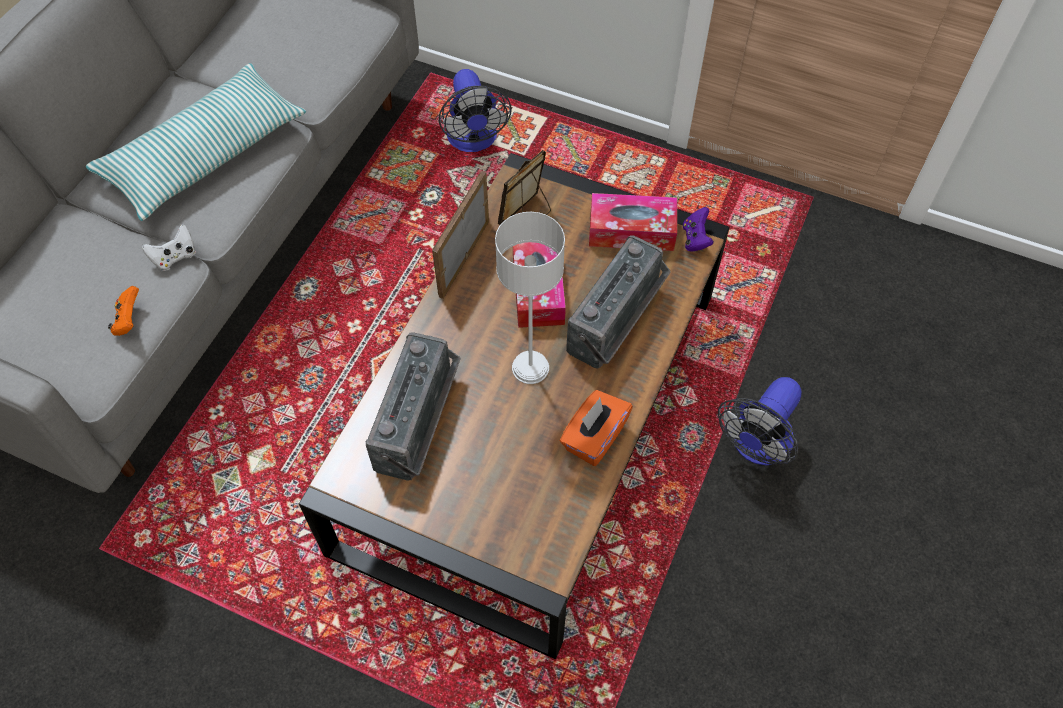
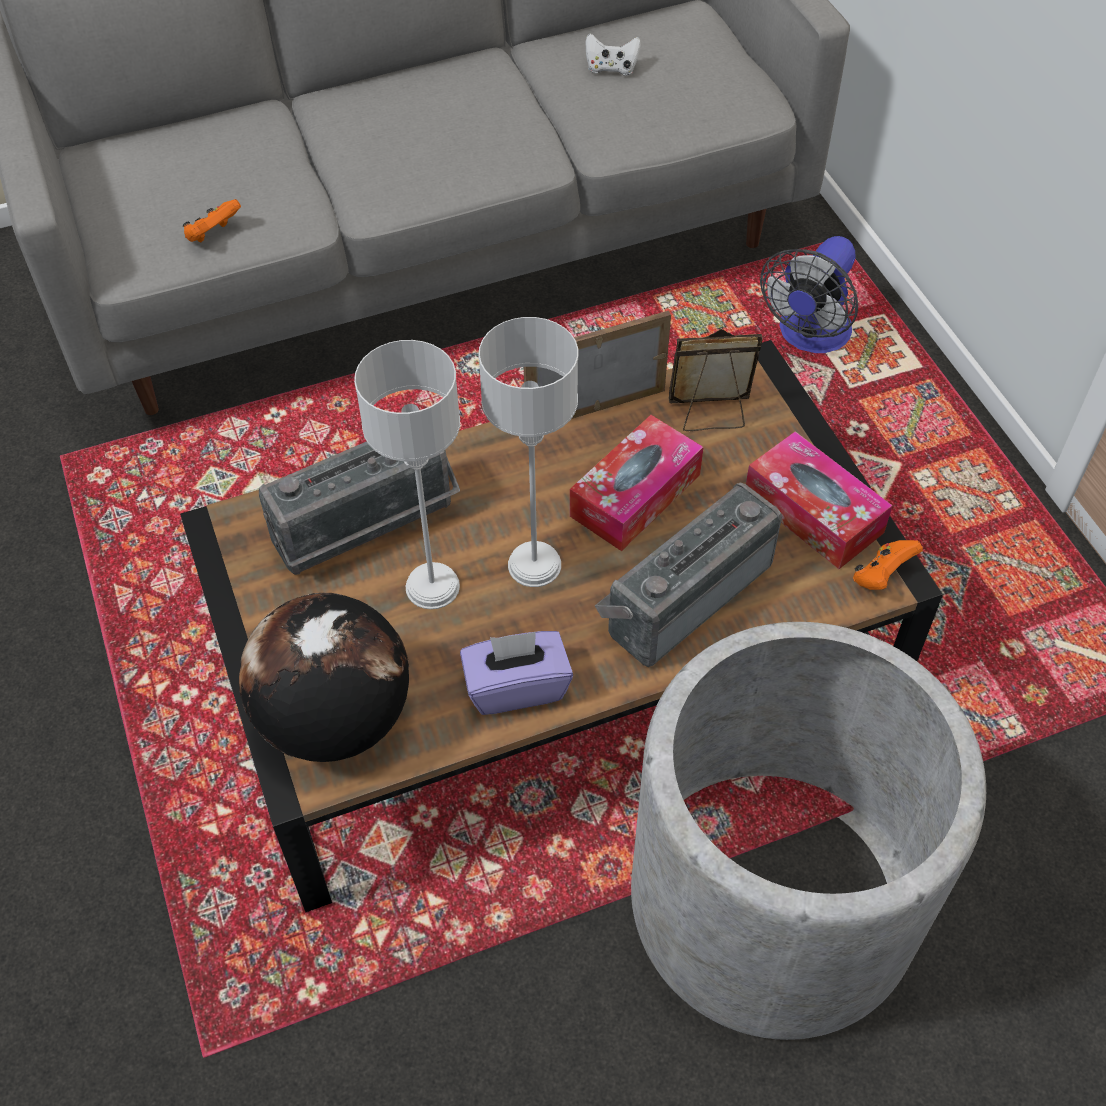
camera: 45 degrees right, 5 degrees down
(175, 257) = (313, 207): white game controller -> white game controller (611, 68)
(204, 154) = (445, 134): pillow -> none
(491, 422) = (432, 586): none -> grey table lamp
(525, 535) = (334, 720): none -> globe
(594, 437) = (516, 686): orange tissue box -> purple tissue box
(618, 322) = (683, 594): radio -> radio turned 150 degrees clockwise
(695, 239) = (881, 576): purple game controller -> orange game controller
(756, 446) = (773, 901): fan -> grey planter

